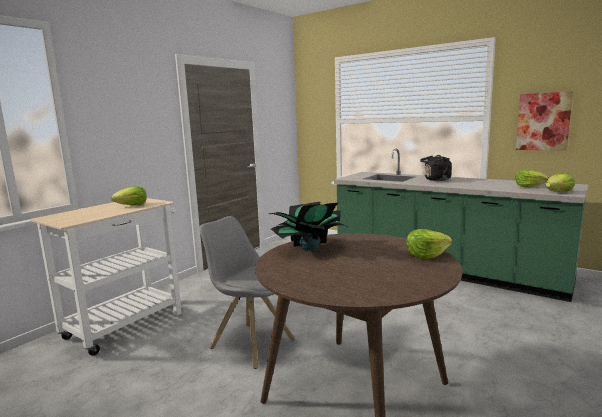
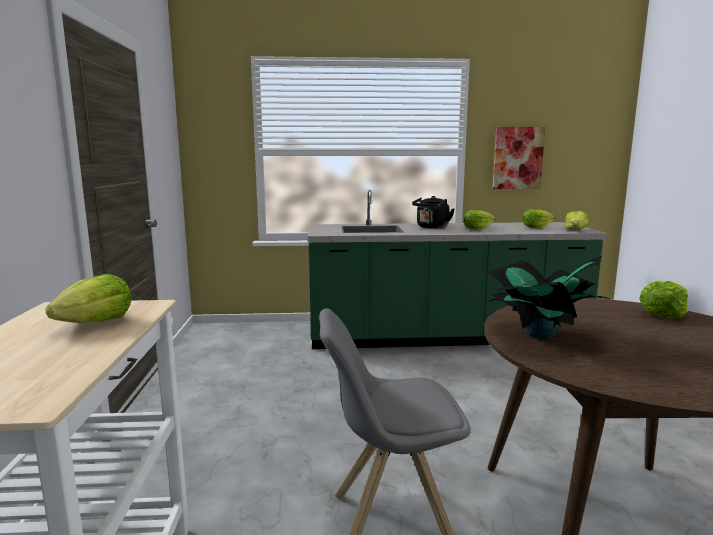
camera: 40 degrees left, 0 degrees up
(469, 183) = (477, 228): none -> lettuce

